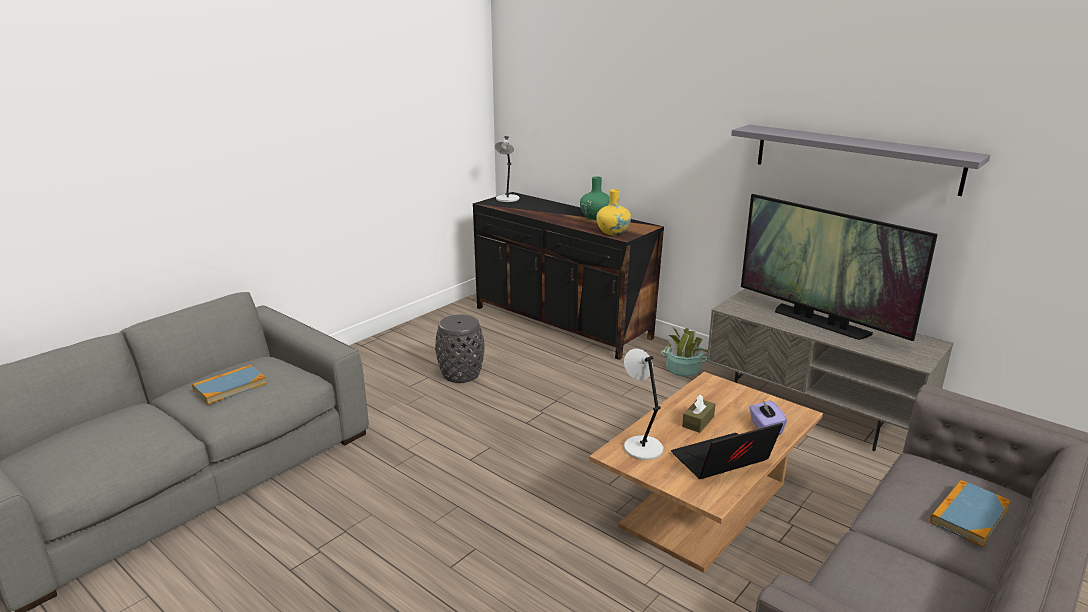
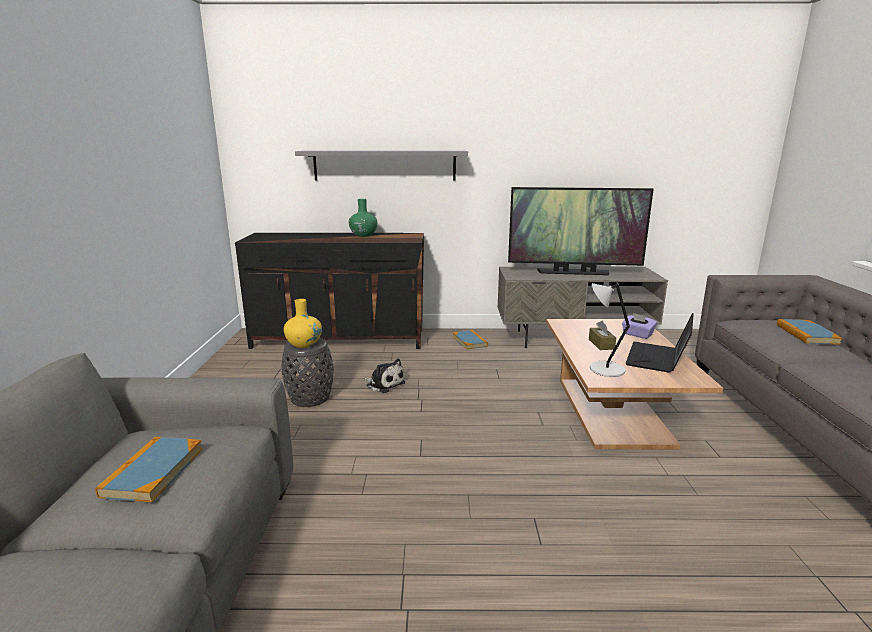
camera: 40 degrees left, 5 degrees down
(507, 199) = (262, 236): grey table lamp -> none
(534, 384) = (384, 384): none -> plush toy
(613, 232) = (398, 239): yellow vase -> yellow vase (304, 344)
(683, 369) = (469, 341): potted plant -> book
(855, 158) = (570, 153): grey shelf -> grey shelf (384, 165)

